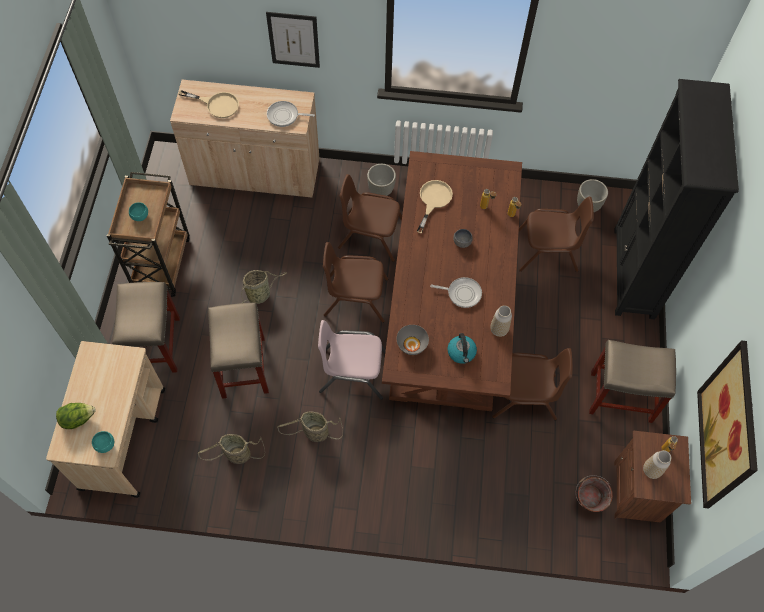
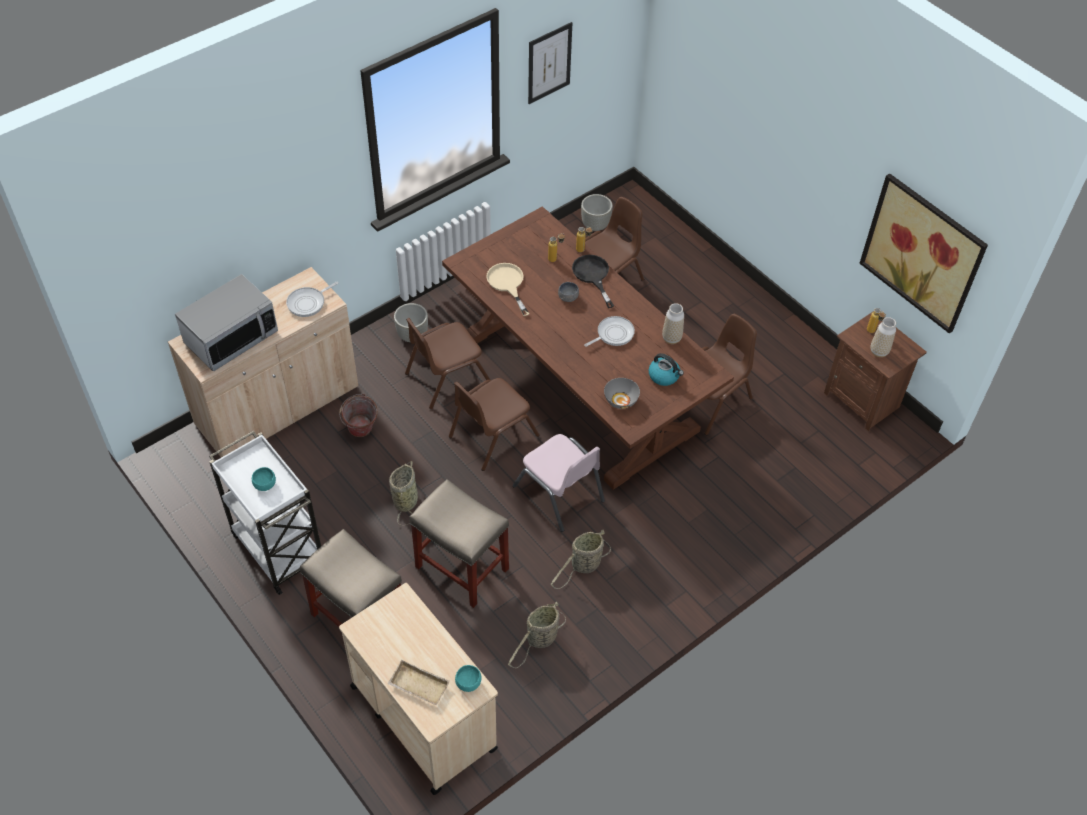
camera: 45 degrees left, 10 degrees down
(78, 419) = (417, 686): lettuce -> beige tray
(161, 262) = (277, 548): brown cart -> white cart
(217, 104) = (231, 338): beige frying pan -> microwave
(293, 40) = (282, 214): picture -> picture (549, 63)
(352, 372) = (559, 494): pink chair -> pink chair turned 90 degrees counterclockwise
(497, 240) = (592, 276): none -> black frying pan
(586, 502) = (838, 437): bucket -> bucket (361, 433)
(620, 397) = (776, 345): beige stool -> none
(634, 273) = (686, 250): black bookcase -> none

